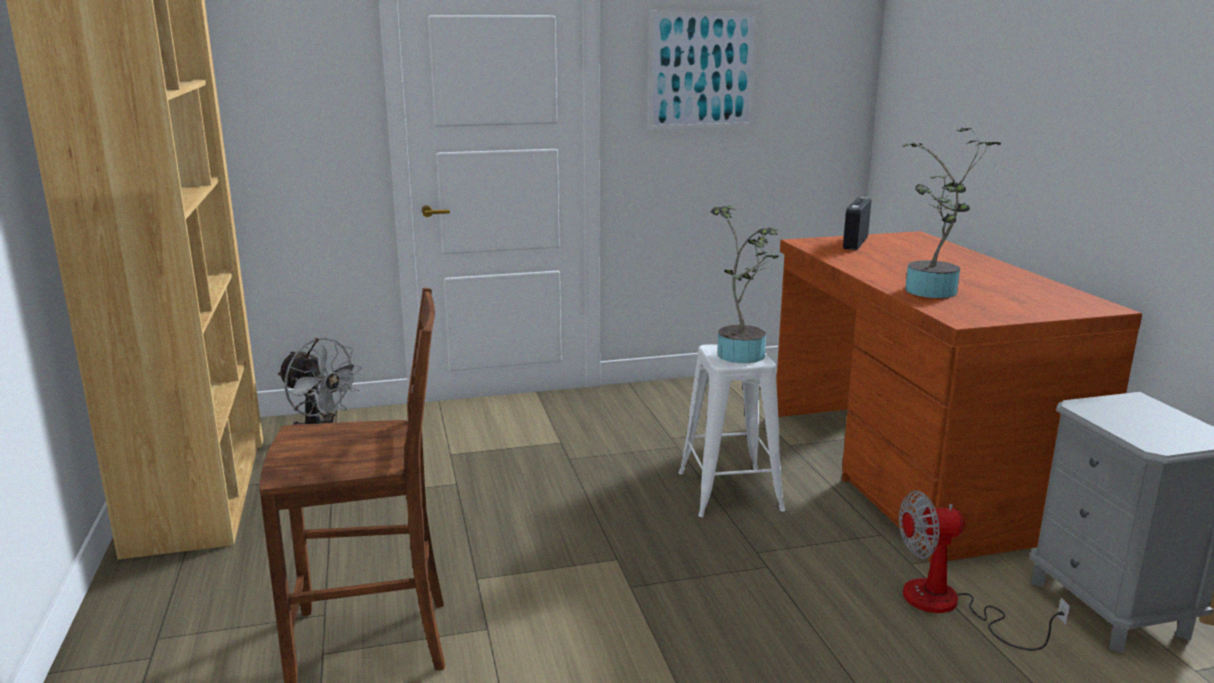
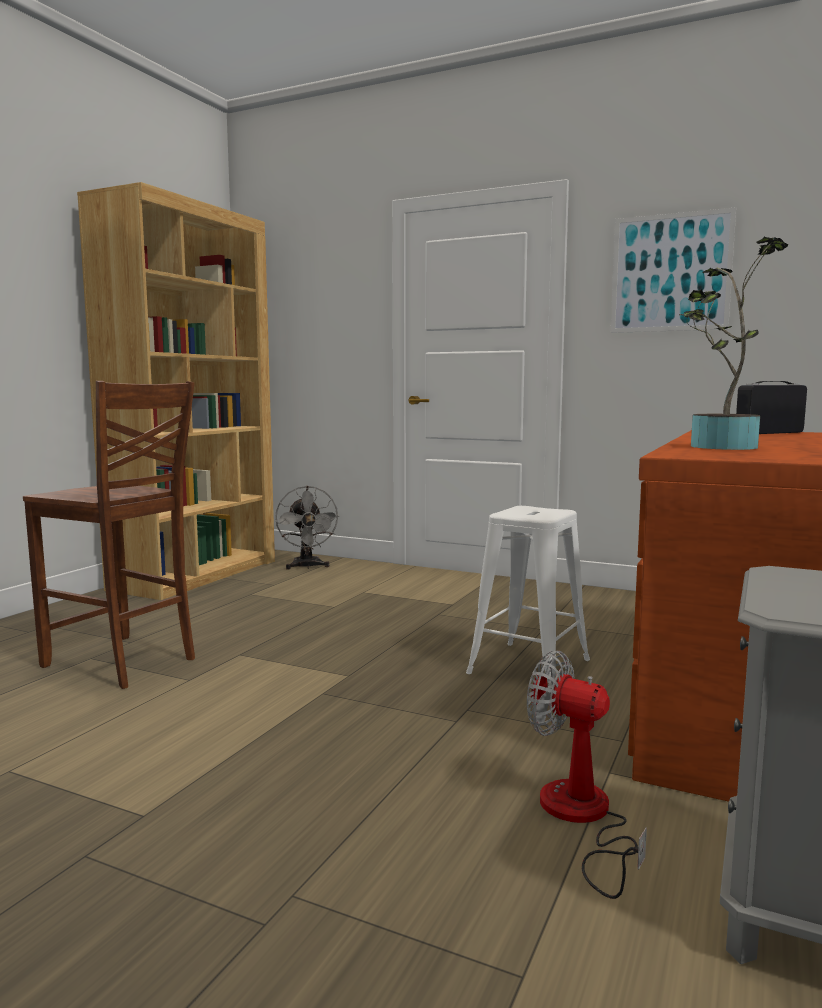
camera: 40 degrees right, 10 degrees down
(742, 353) = (541, 512): potted plant -> none

